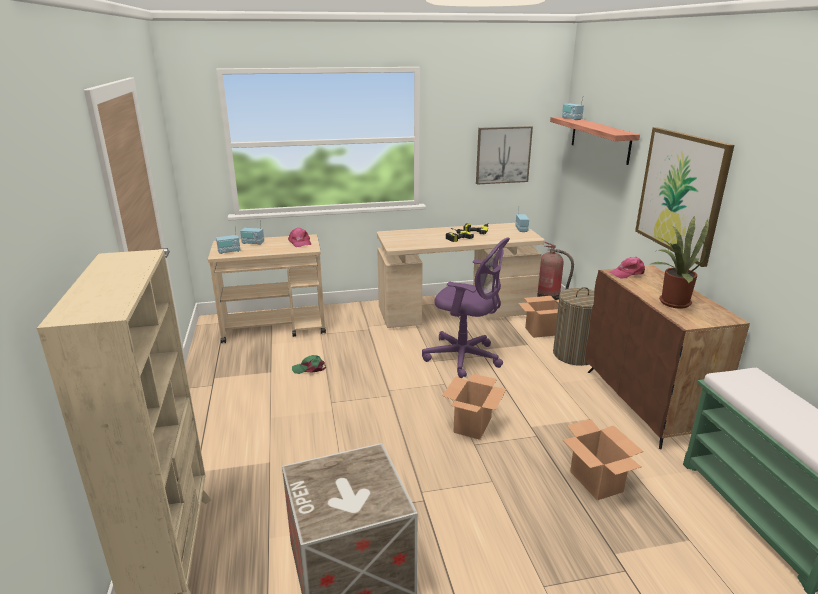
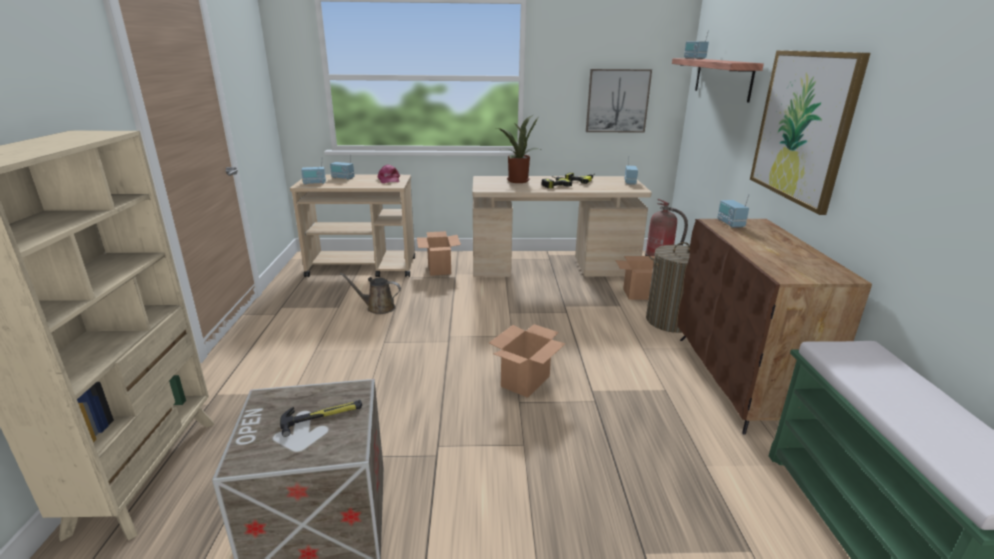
camera: 10 degrees right, 0 degrees up
(309, 368) = (378, 308): green cap -> brown watering can
(358, 480) = (322, 416): none -> hammer
(465, 358) = (545, 313): purple office chair -> none
(596, 482) = (650, 462): cardboard box -> cardboard box (439, 269)
(627, 273) = (730, 223): pink cap -> radio
(671, 302) = (772, 254): potted plant -> potted plant (516, 180)

